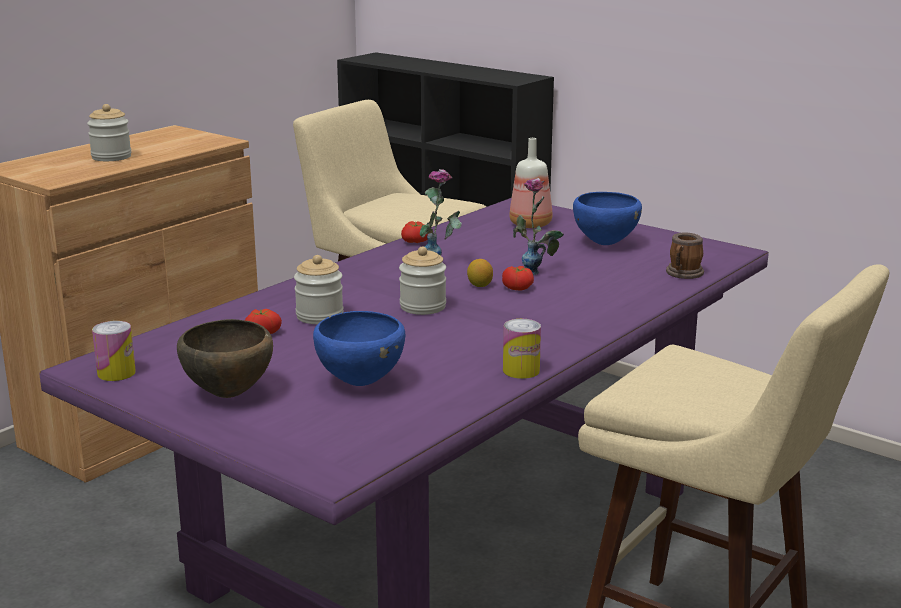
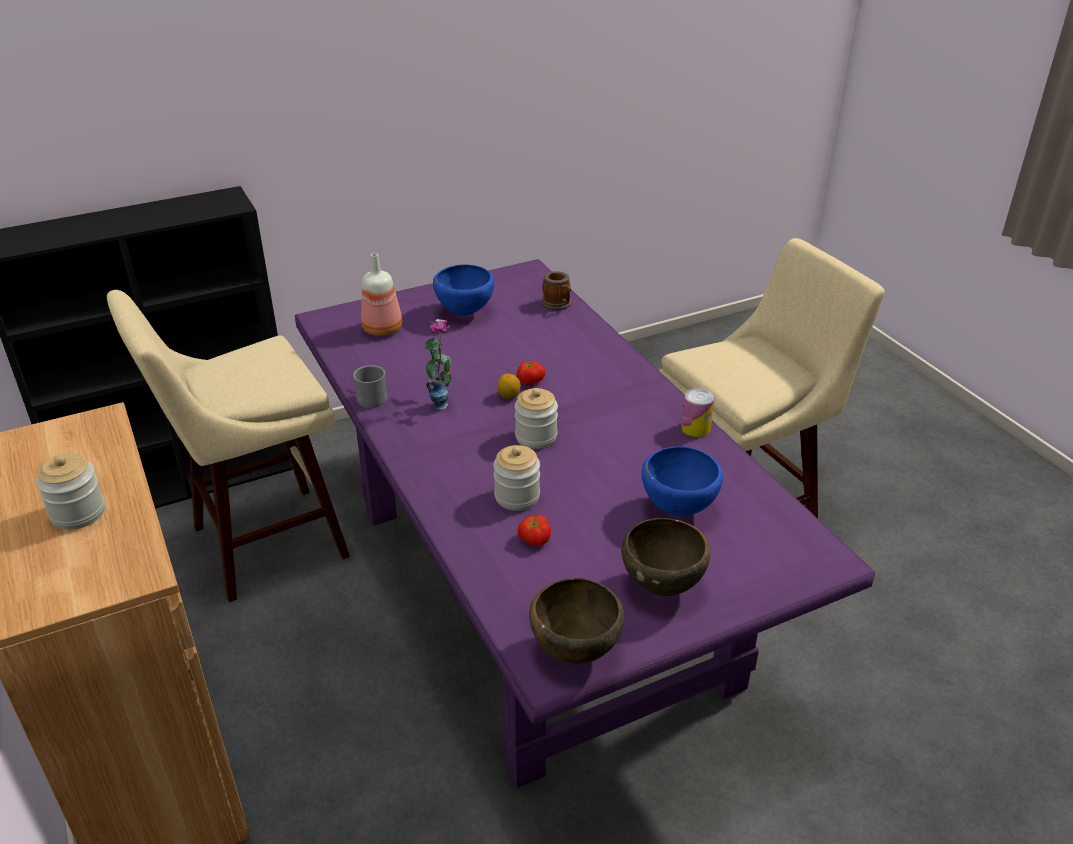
camera: 65 degrees left, 15 degrees up
(116, 373) = (574, 651): can -> brown bowl
(416, 242) = (369, 397): tomato -> grey mug
(536, 276) = (510, 364): vase -> none

